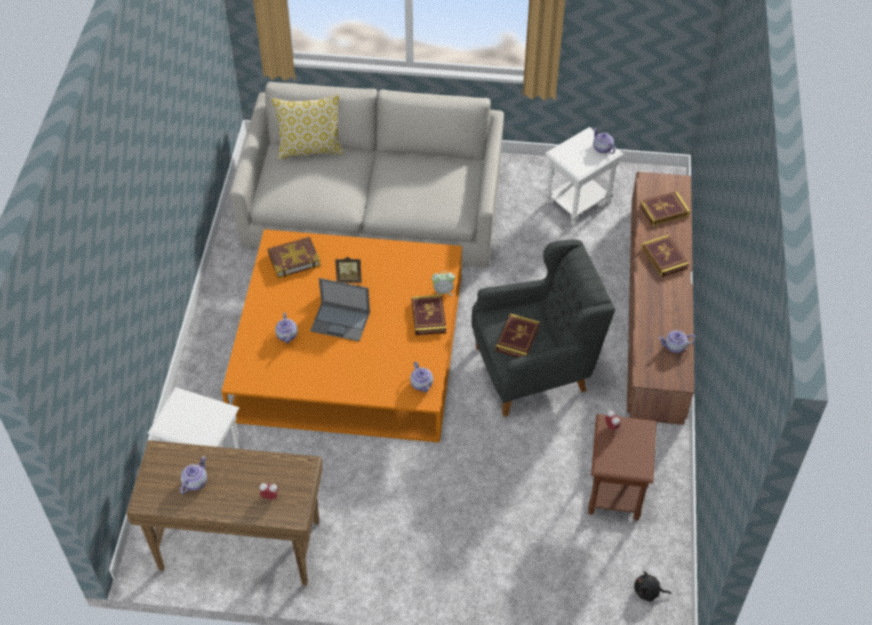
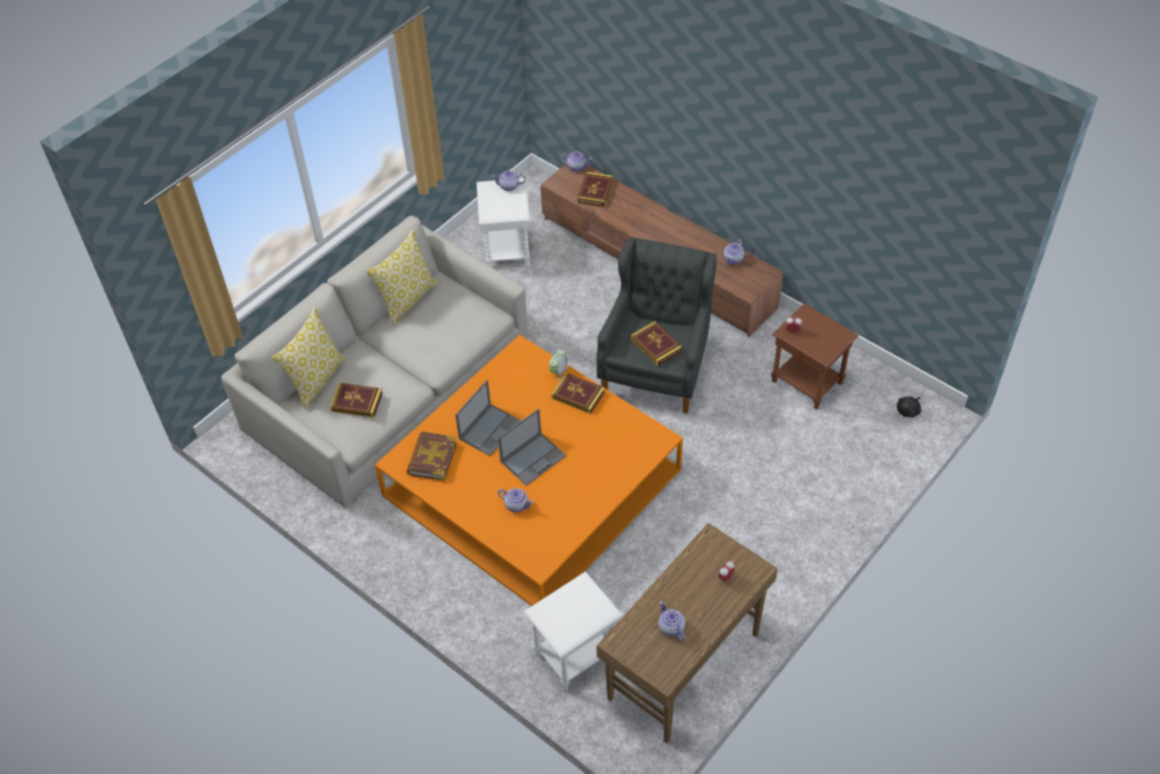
camera: 55 degrees left, 0 degrees up
(349, 279) = (490, 429): picture frame -> laptop
(422, 384) = (646, 435): teapot -> teapot (577, 167)
(432, 156) = (407, 299): none -> pillow
(664, 258) = (642, 217): book -> book (357, 402)

